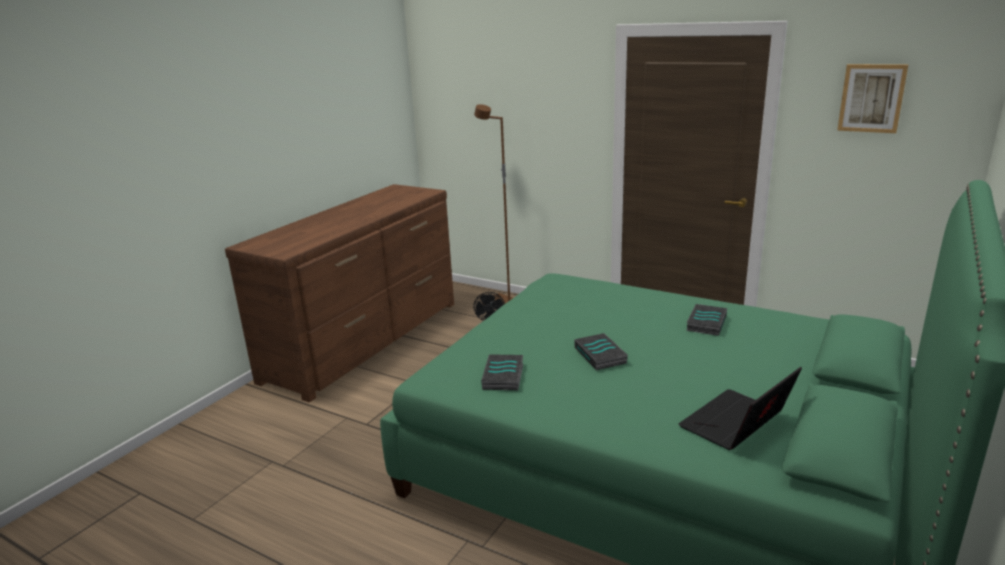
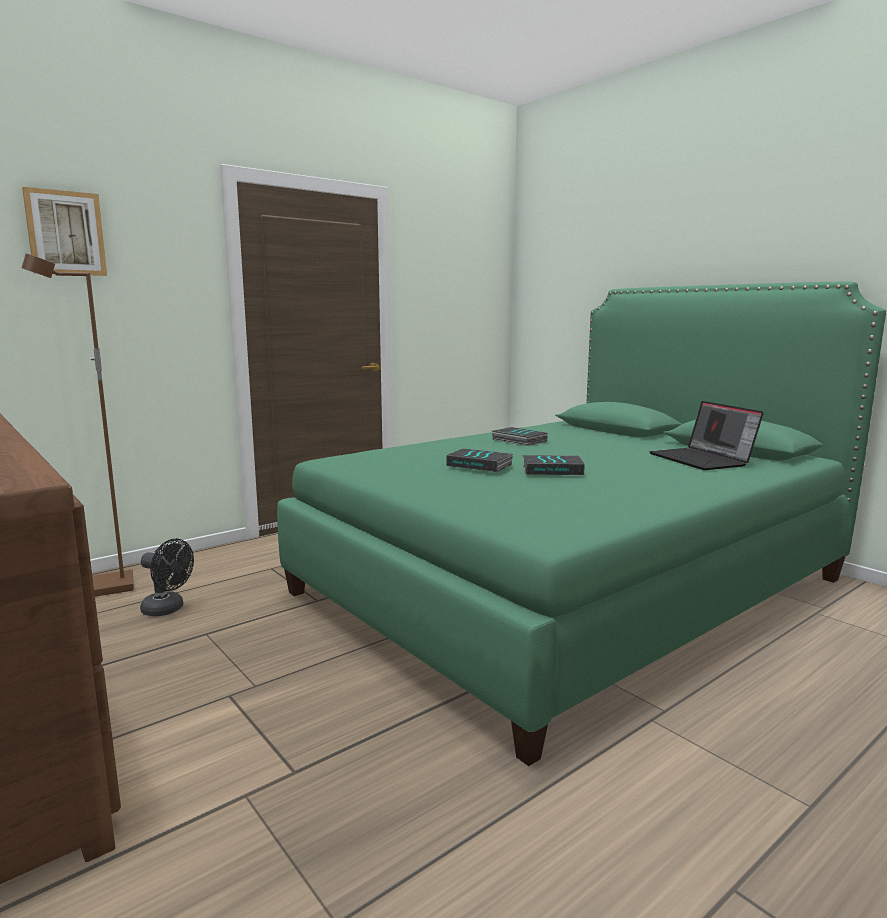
camera: 70 degrees left, 10 degrees down
(504, 376) = (570, 504): book -> book (480, 465)
(871, 98) = (450, 261): picture -> picture (65, 233)

